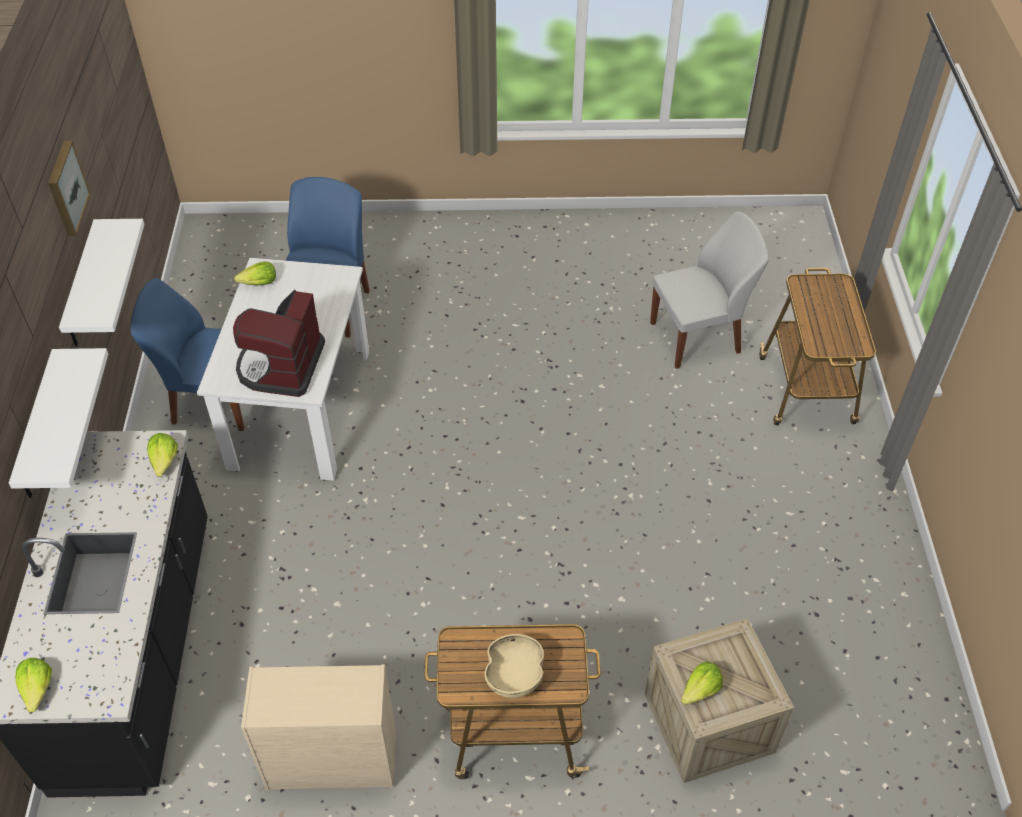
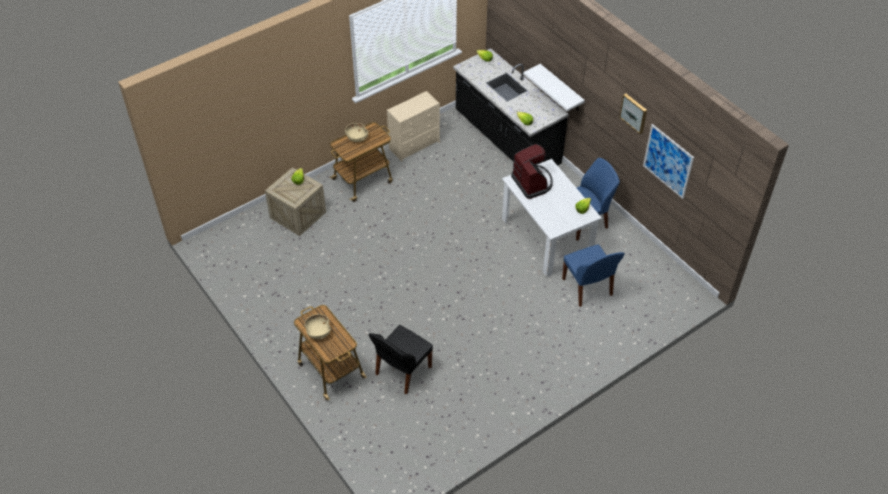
camera: 145 degrees right, 0 degrees up
(82, 286) = (615, 133): white shelf -> none
(104, 158) = (668, 161): none -> picture
(697, 337) = (402, 371): white chair -> black chair
(840, 320) = (318, 332): none -> beige bowl

